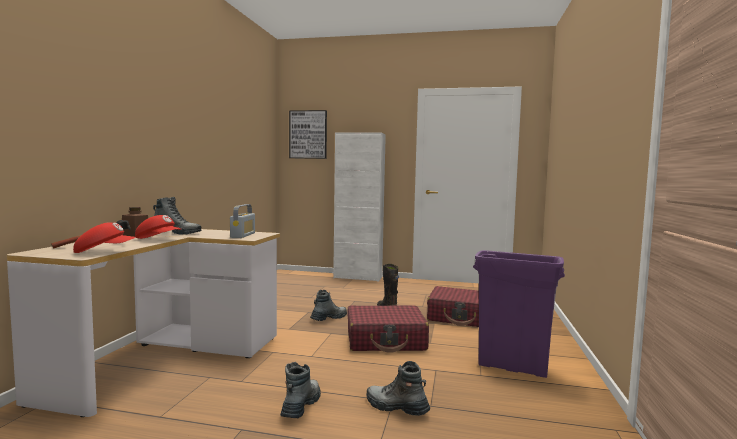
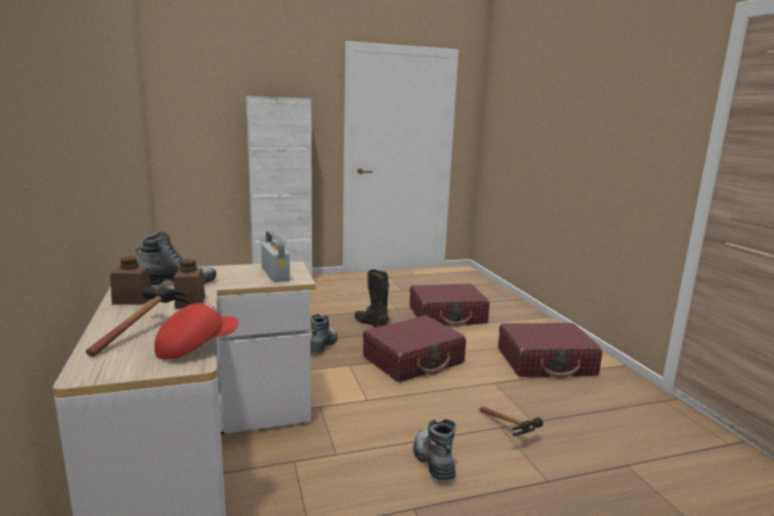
camera: 30 degrees left, 10 degrees up
(158, 239) = (190, 302): red cap -> brown jar
(308, 134) = (195, 94): picture -> none
(396, 407) = (511, 433): boot -> hammer
(513, 367) = (546, 362): purple trash can -> red suitcase

